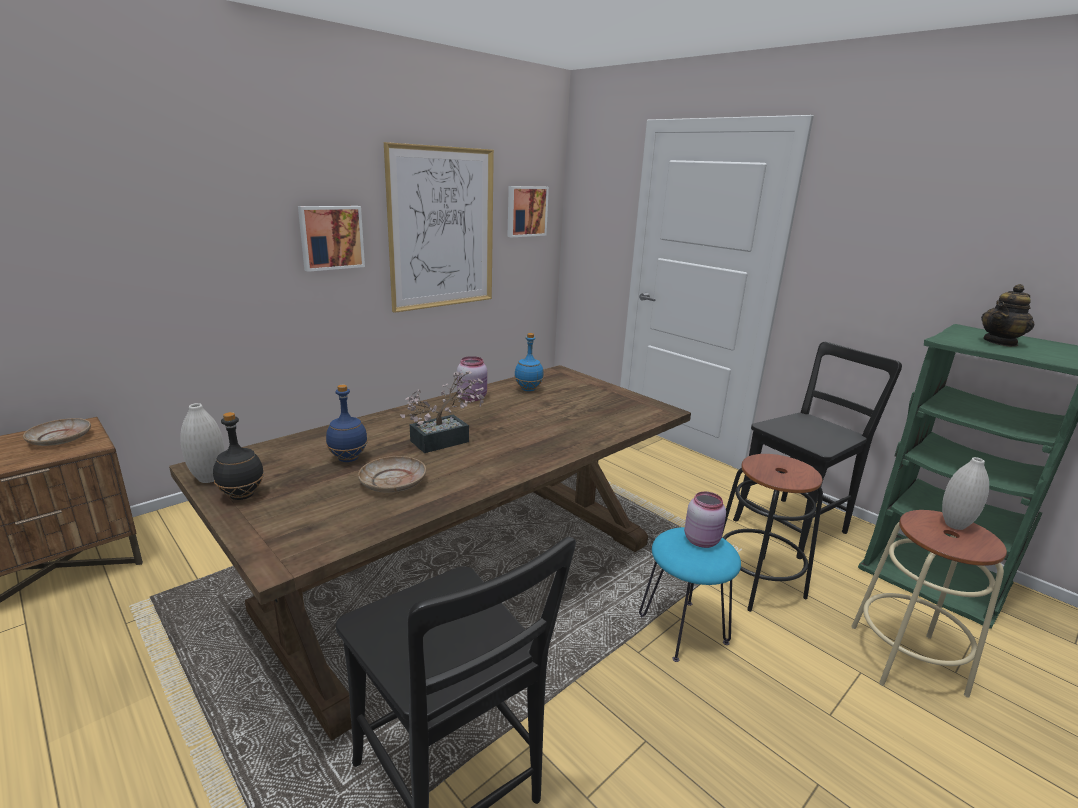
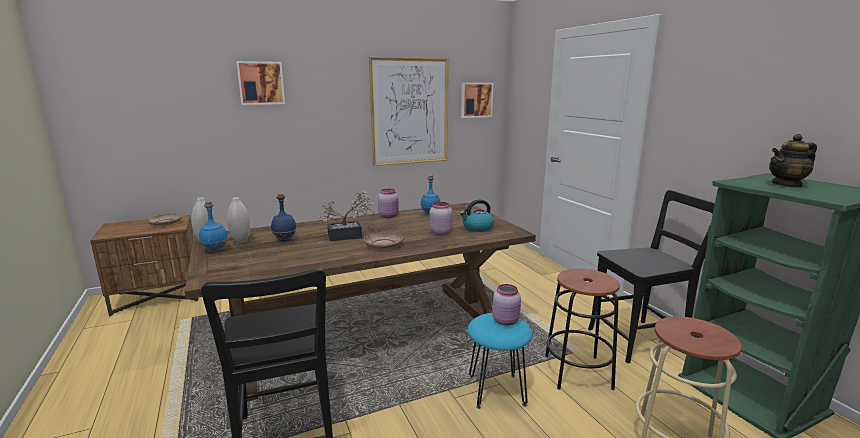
camera: 20 degrees right, 5 degrees down
(243, 495) = (215, 250): black bottle -> blue bottle
(331, 237) = (332, 116): picture -> picture (261, 83)
(393, 482) = (297, 253): beige plate -> beige plate (383, 245)
(571, 421) = (440, 233): none -> pink jar
(611, 408) = (477, 228): none -> kettle
(954, 525) = (706, 330): white vase -> white vase (241, 241)

